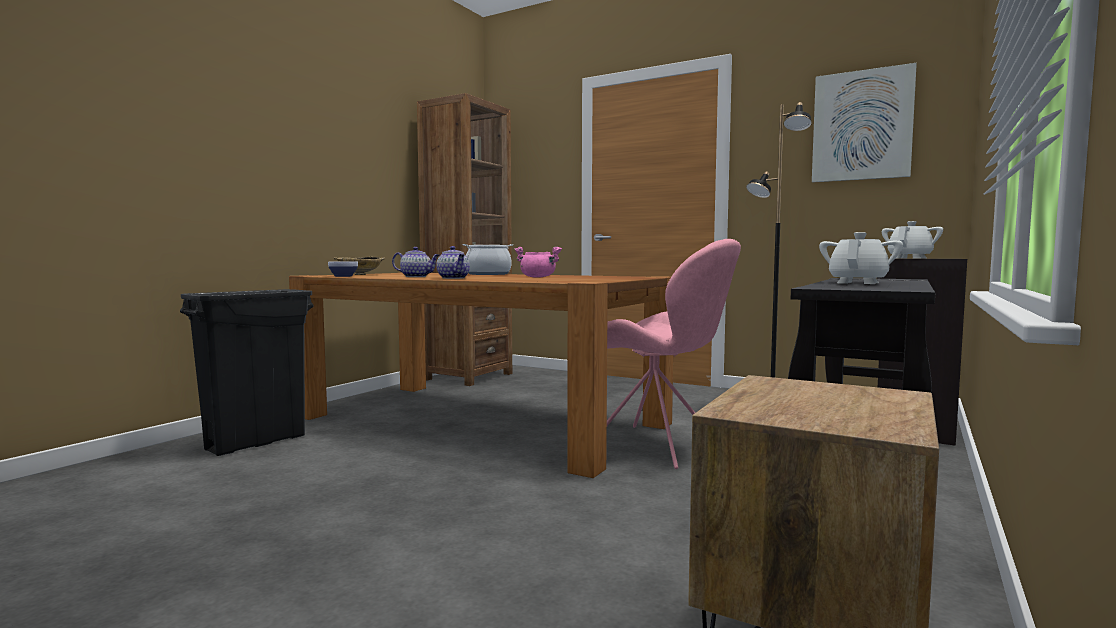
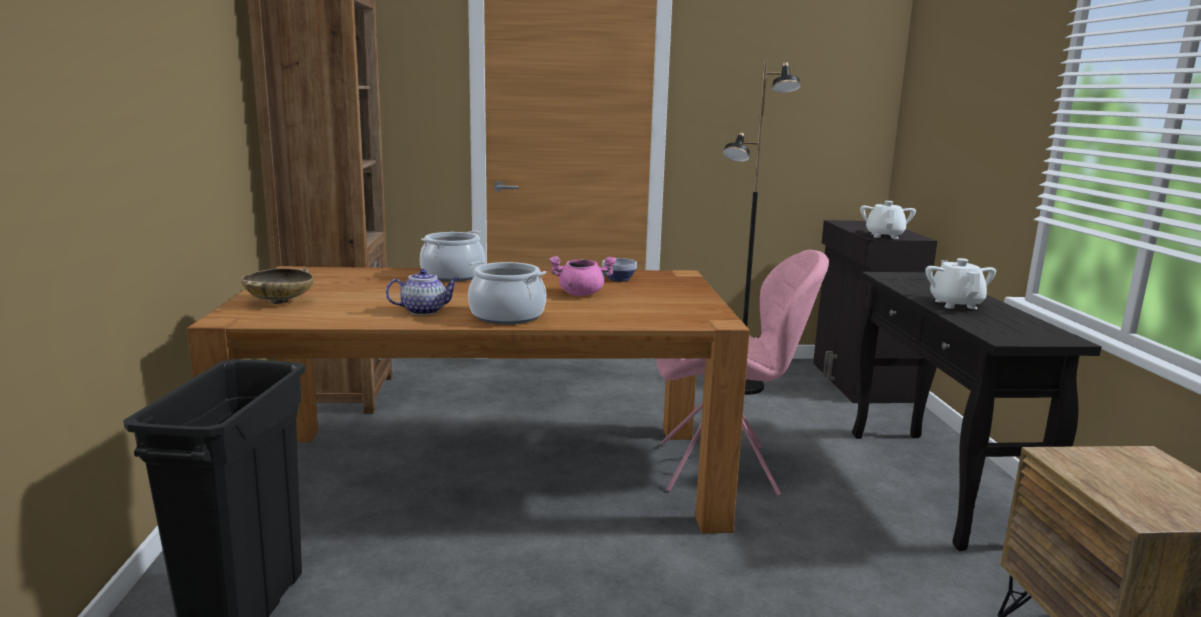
camera: 35 degrees left, 10 degrees up
(344, 276) = (302, 321): bowl -> bowl (620, 279)
(454, 278) = (507, 316): teapot -> cooking pot
(862, 126) = (806, 79): picture -> none

